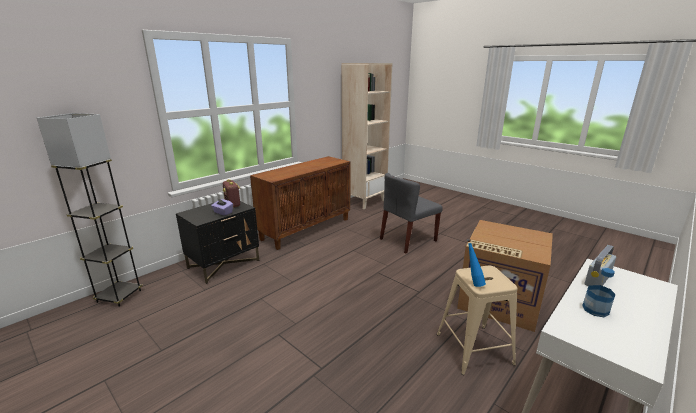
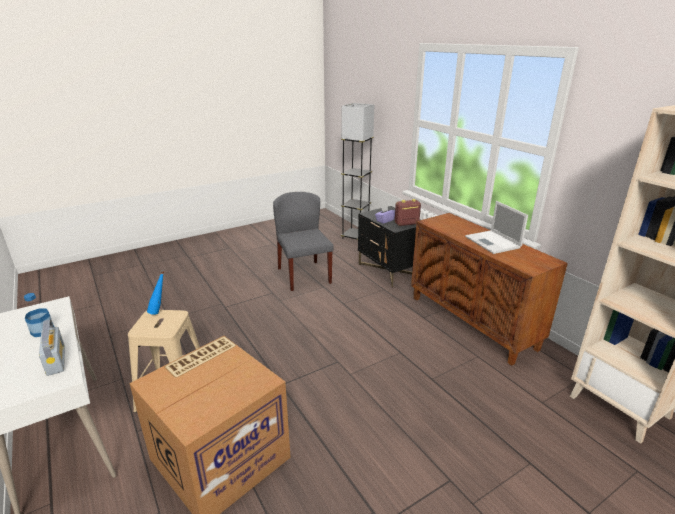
camera: 105 degrees right, 5 degrees up
(307, 166) = (493, 242): none -> laptop
(408, 240) = (424, 419): grey chair -> grey chair (303, 275)

